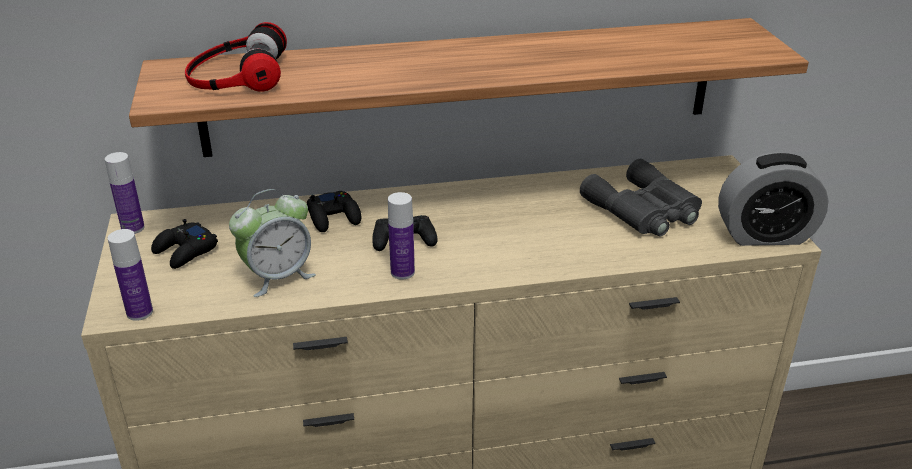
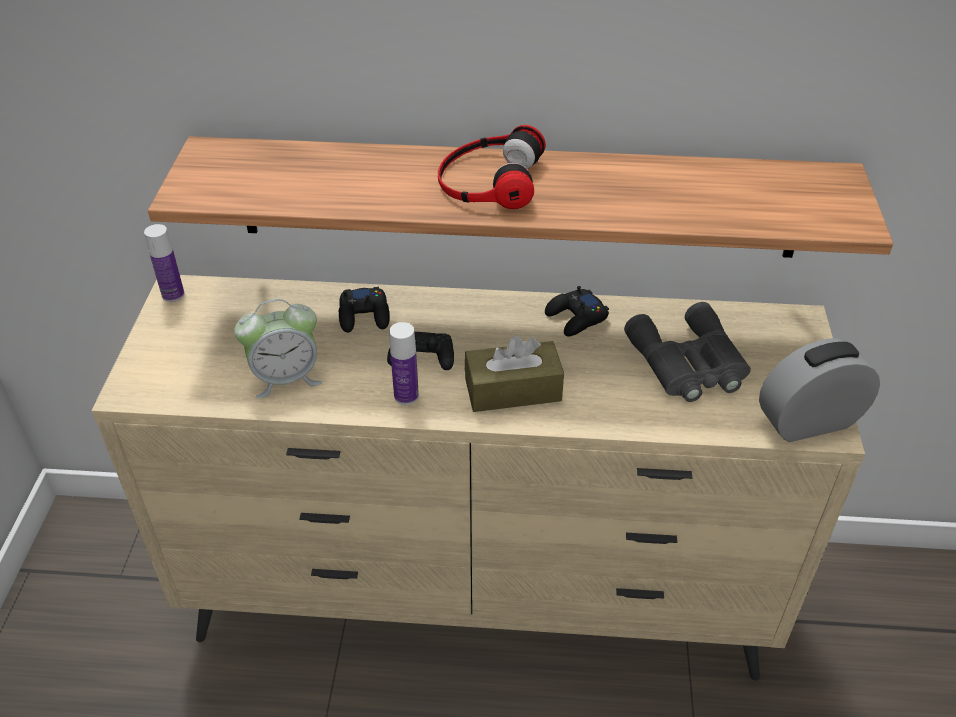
camera: 15 degrees right, 10 degrees up
(139, 312) = (148, 395): bottle -> none
(185, 251) = (211, 331): black game controller -> black game controller (576, 318)
(236, 74) = (267, 170): headphones -> headphones (488, 179)
(500, 252) = (513, 390): none -> brown tissue box
(764, 235) = (808, 421): alarm clock -> alarm clock turned 150 degrees clockwise

